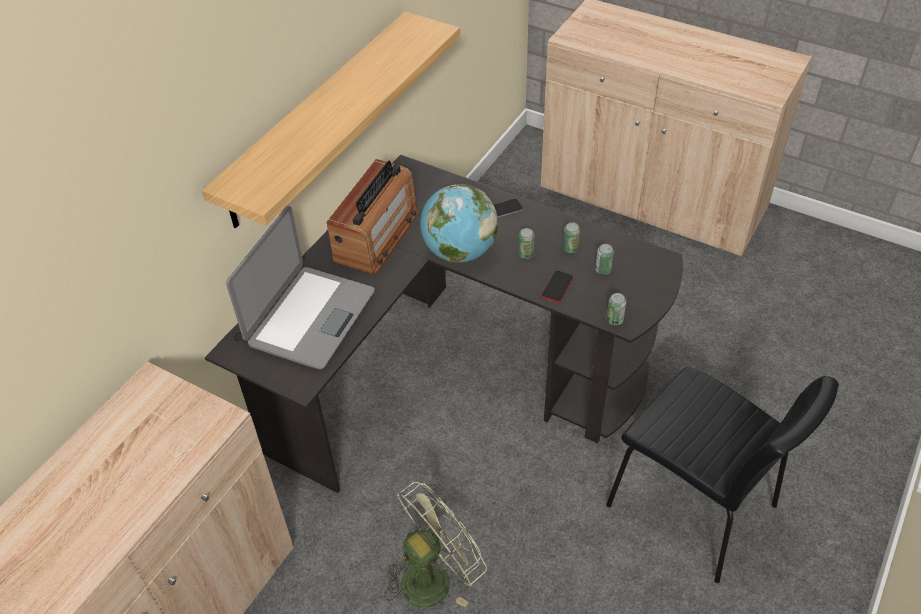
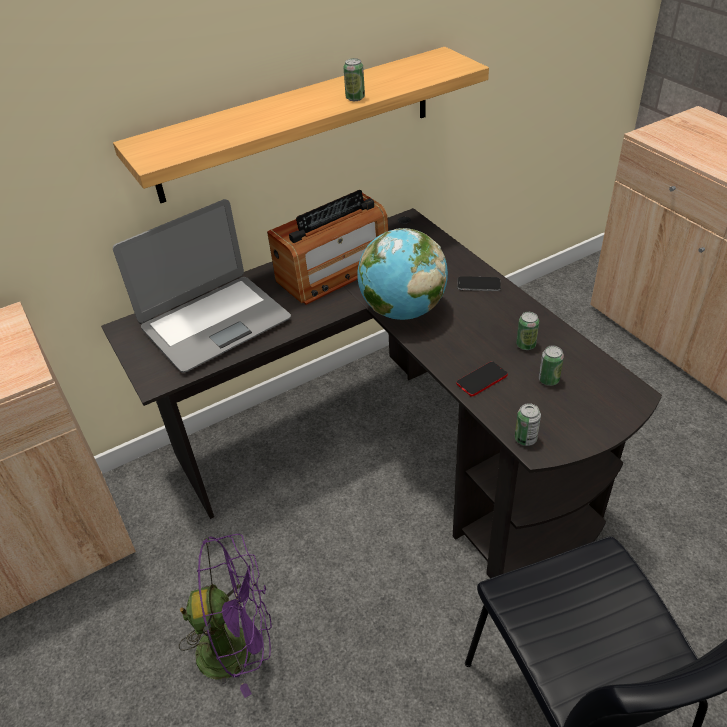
camera: 30 degrees right, 5 degrees down
(433, 576) = (238, 646): green fan -> purple fan
(525, 254) = (471, 335): can -> can (355, 98)

